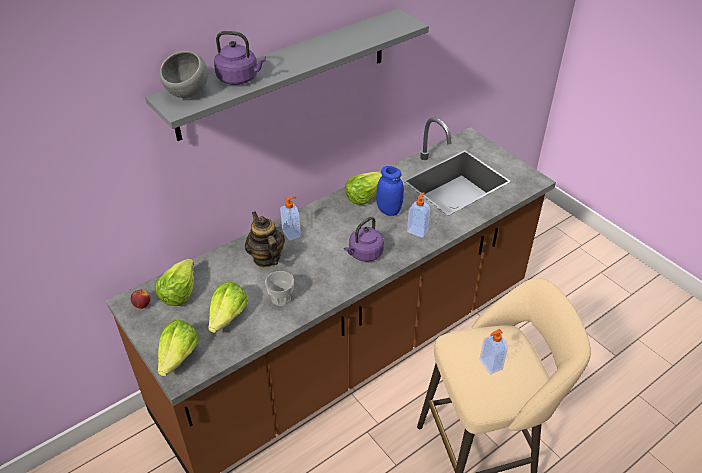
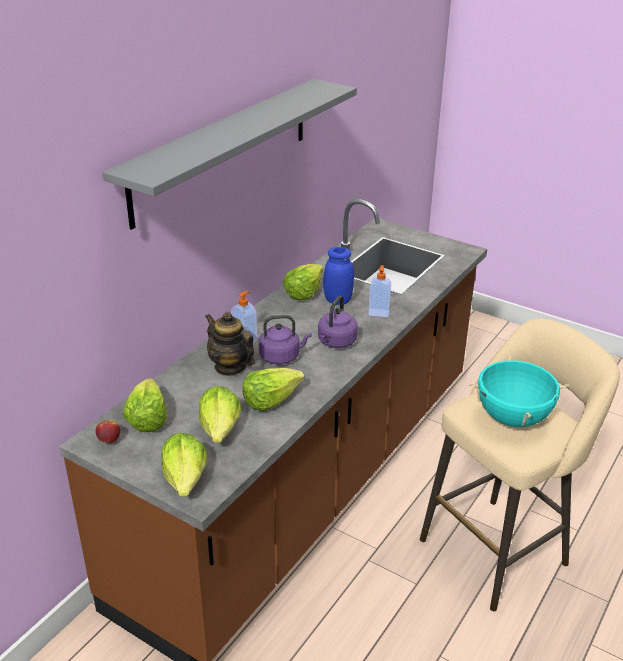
camera: 20 degrees left, 10 degrees down
(188, 93) = (152, 163): grey bowl -> none
(240, 78) = (198, 145): purple kettle -> purple kettle (282, 357)
(281, 298) = (270, 400): cup -> lettuce
(490, 365) = (513, 418): soap dispenser -> turquoise cooking pot

